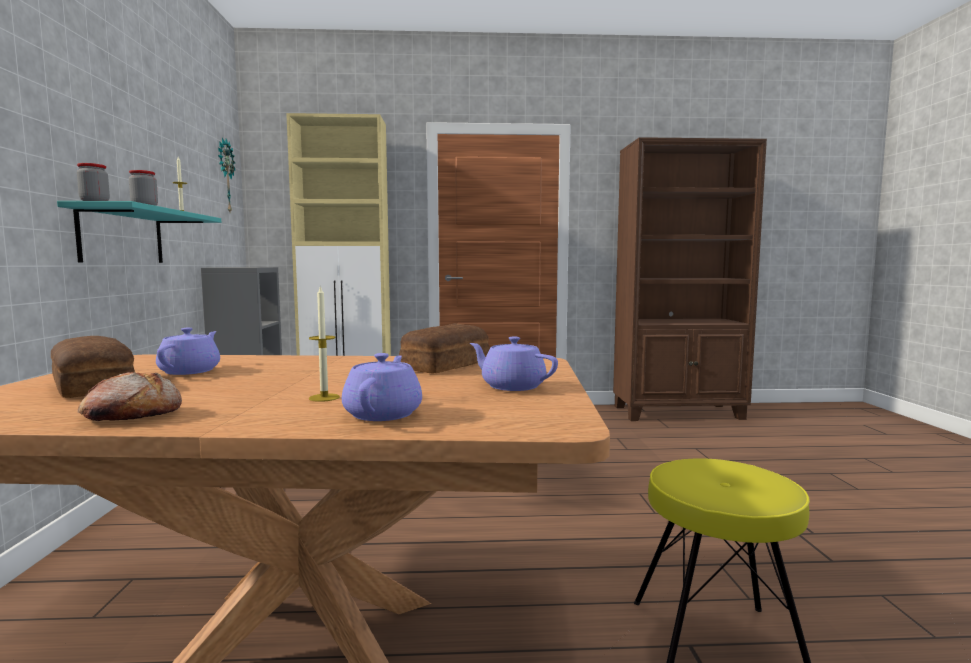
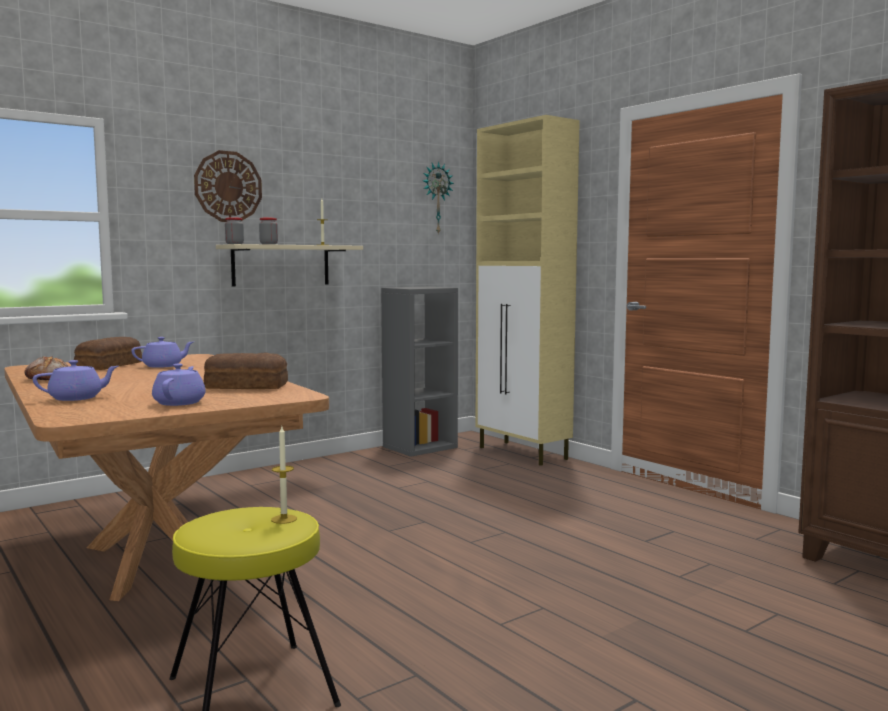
camera: 55 degrees right, 0 degrees up
(64, 118) = (228, 186): none -> wall clock
(122, 236) = (281, 265): turquoise shelf -> beige shelf
(324, 397) = (110, 387): candle -> candle (284, 519)

